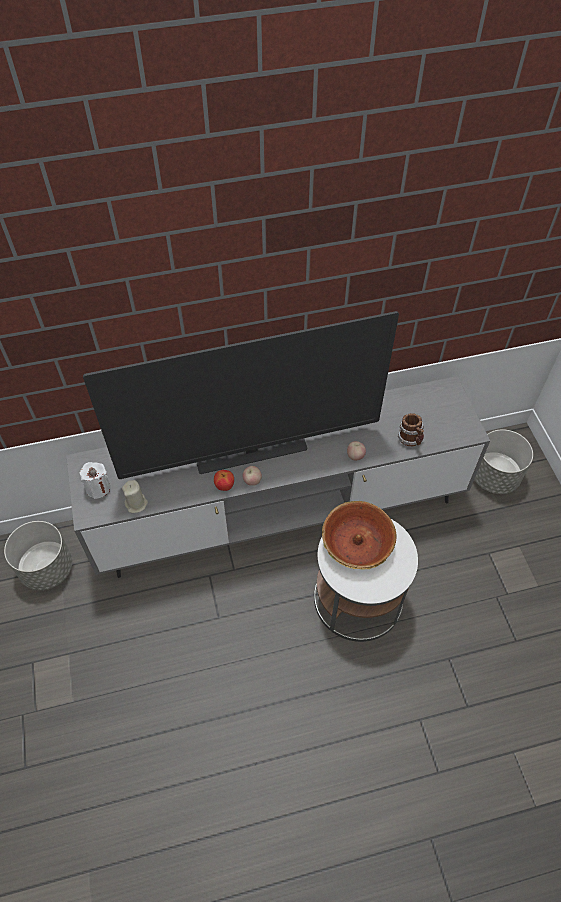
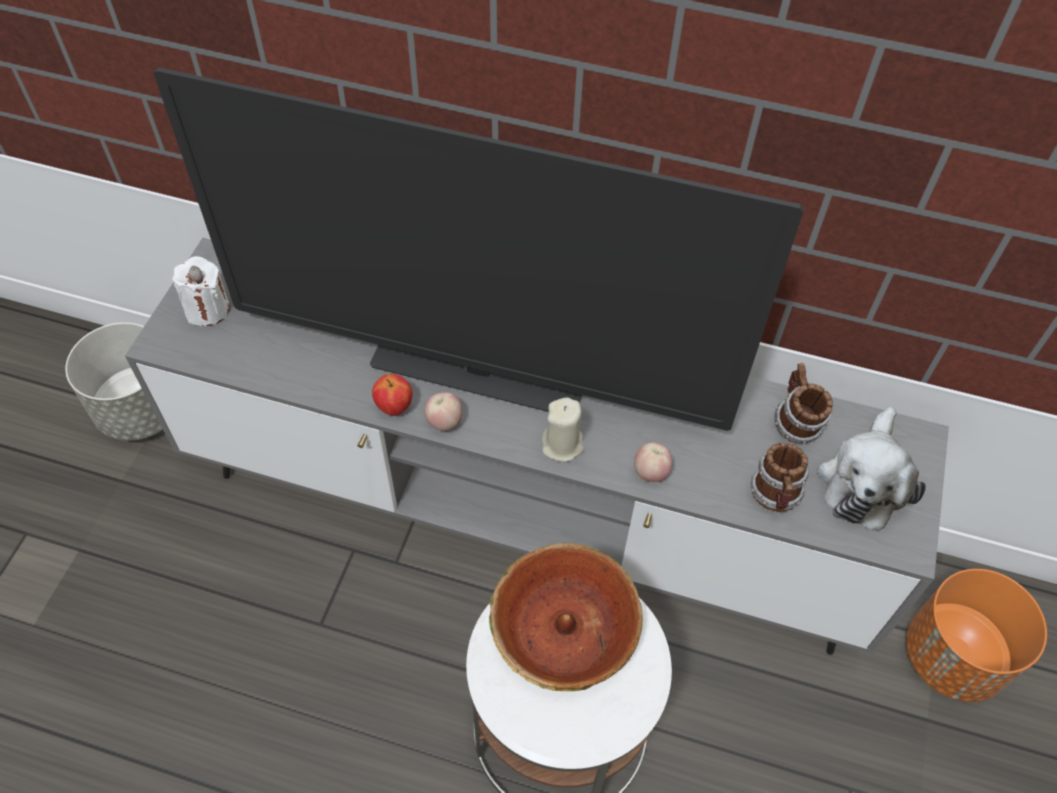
camera: 30 degrees right, 0 degrees up
(136, 504) = (242, 363): beige candle -> beige candle (562, 445)
(398, 405) = (795, 423): none -> mug
(440, 415) = (864, 480): none -> plush toy
(495, 476) = (953, 656): grey planter -> orange planter

